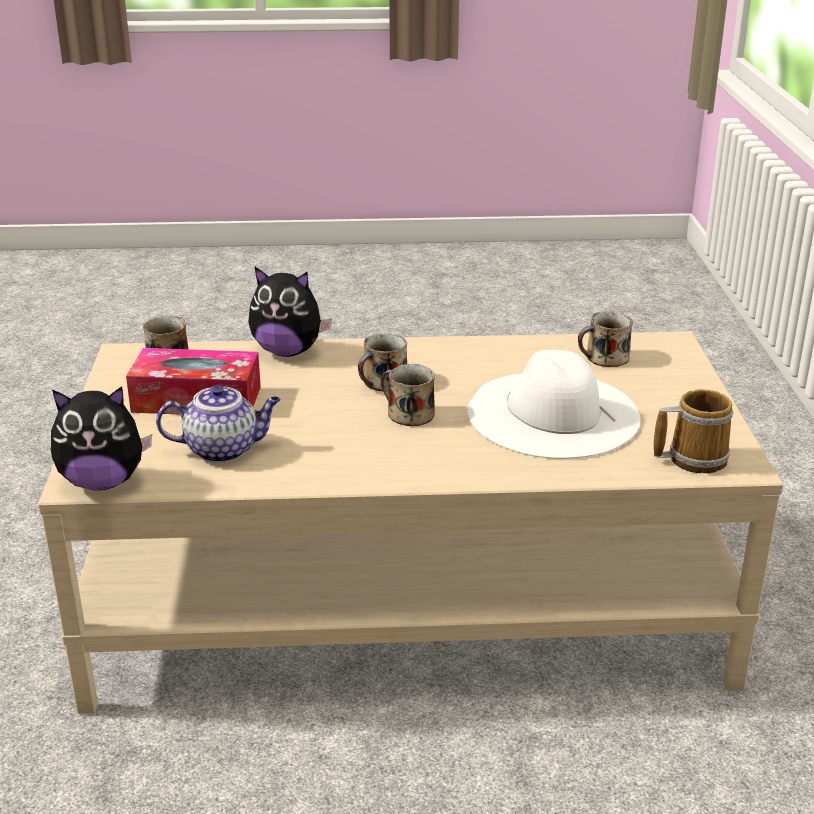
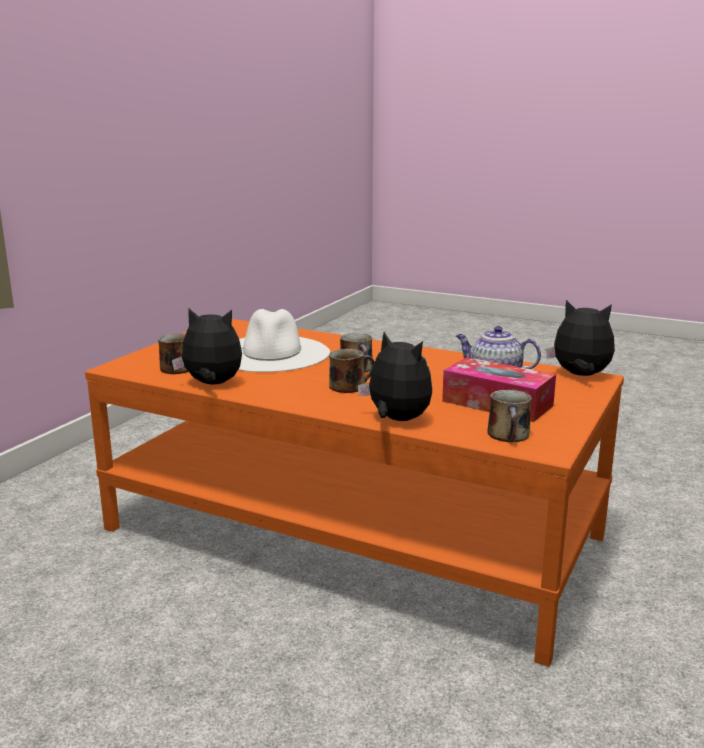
camera: 150 degrees left, 10 degrees down
(409, 601) = (350, 532): beige coffee table -> orange coffee table
(528, 346) = (212, 384): none -> plush toy
(693, 458) = (241, 328): mug -> none

